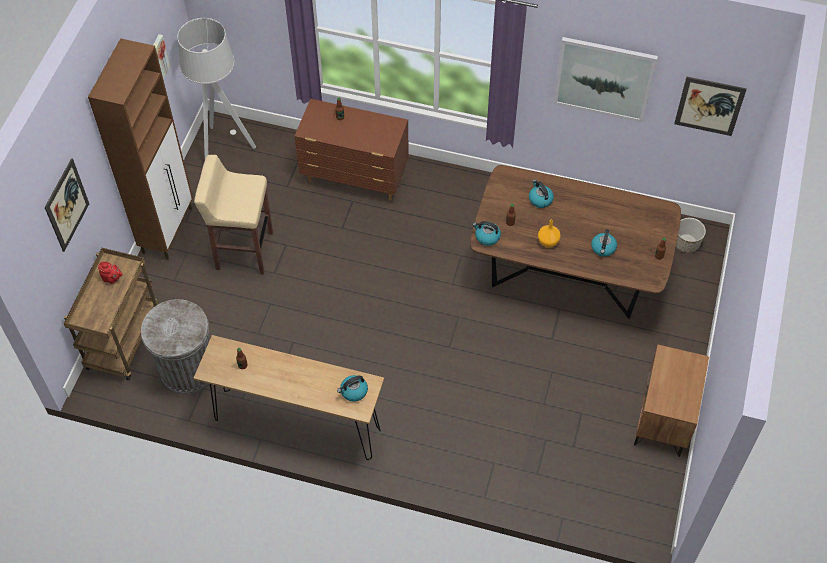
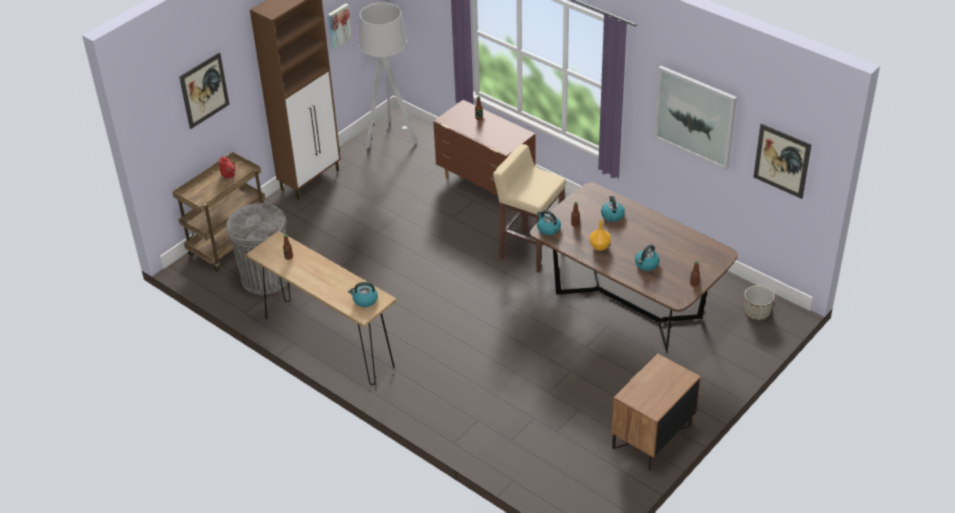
camera: 25 degrees right, 15 degrees down
(243, 250) = (361, 210): beige stool -> beige stool (530, 251)

